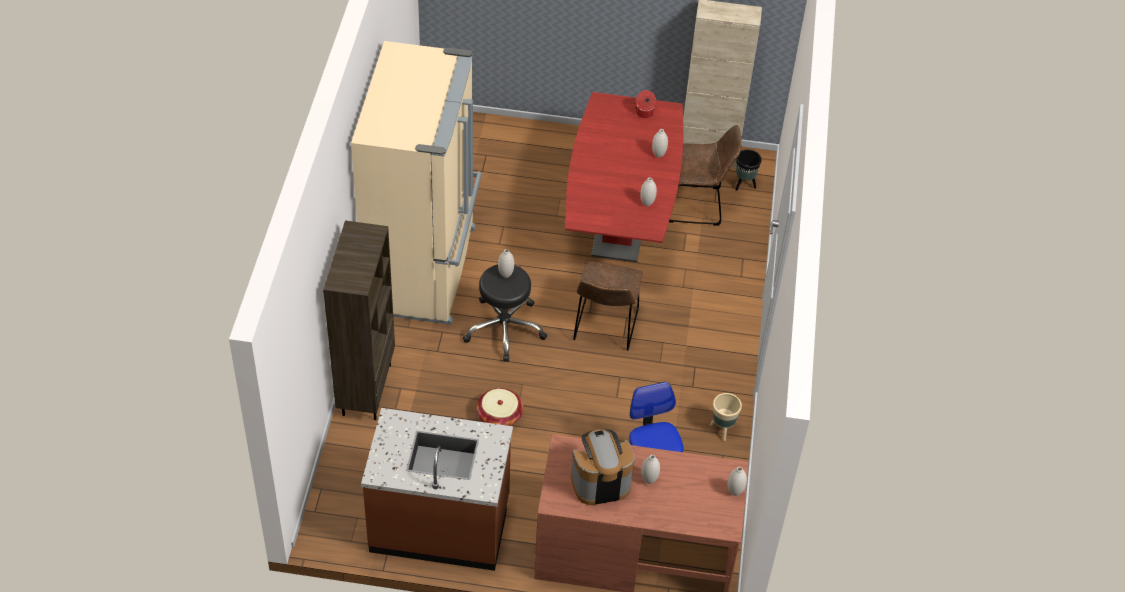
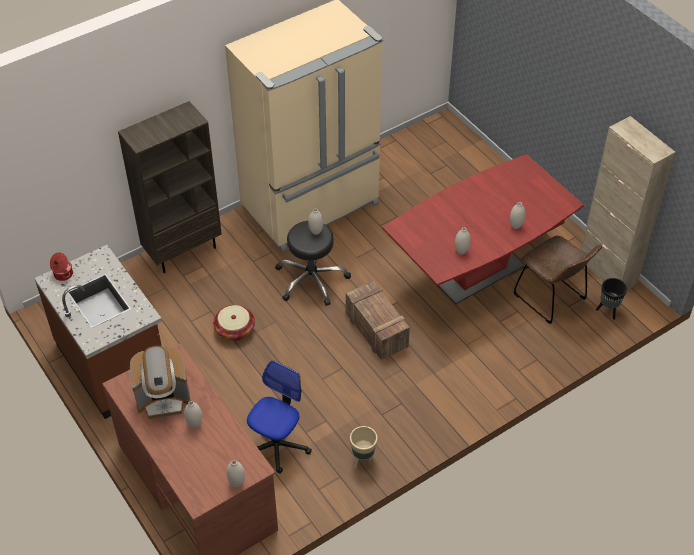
camera: 50 degrees right, 0 degrees up
(600, 482) = (163, 399): coffee machine -> coffee machine turned 135 degrees clockwise
(605, 328) = (375, 329): brown chair -> crate
(644, 113) = (545, 192): cooking pot -> cooking pot (63, 274)

